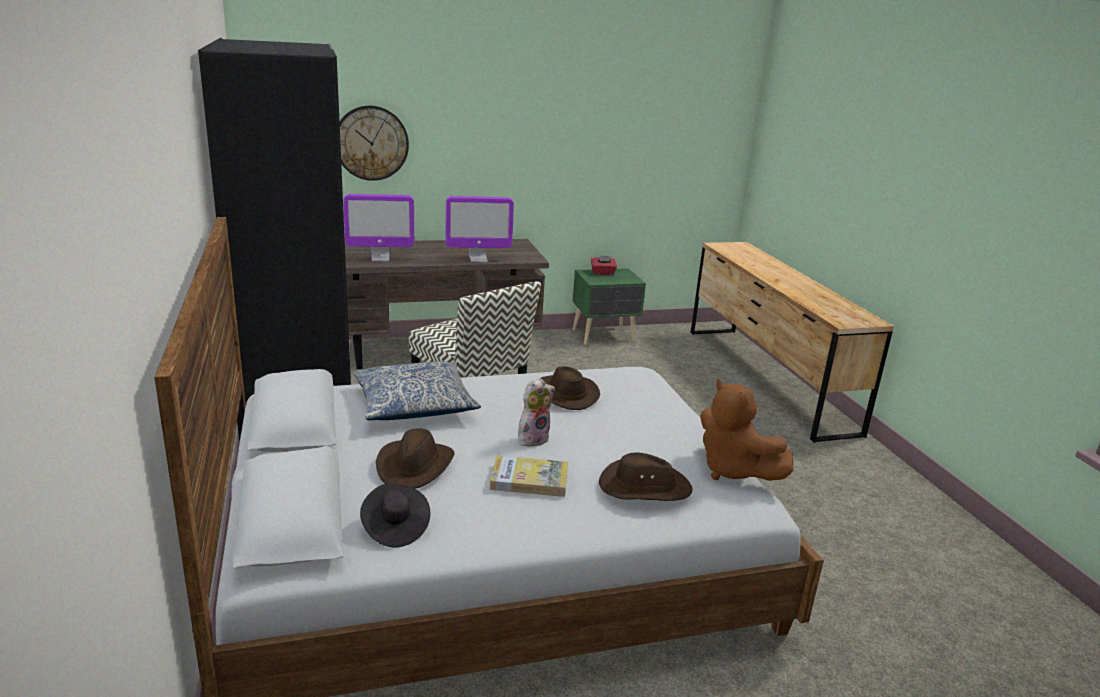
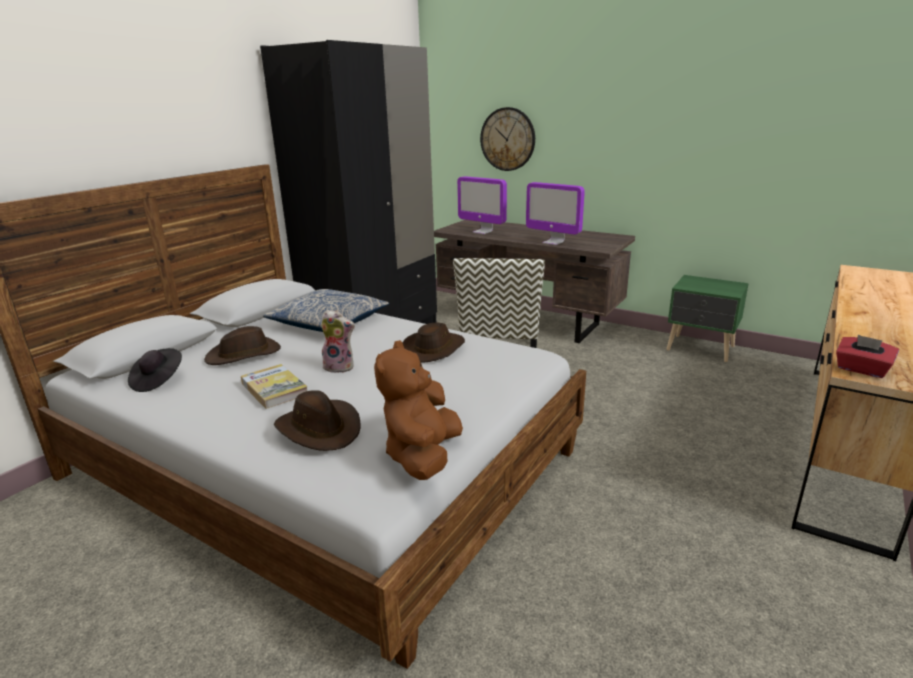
camera: 50 degrees right, 0 degrees up
(603, 273) = (708, 282): red tissue box -> red tissue box (861, 370)

